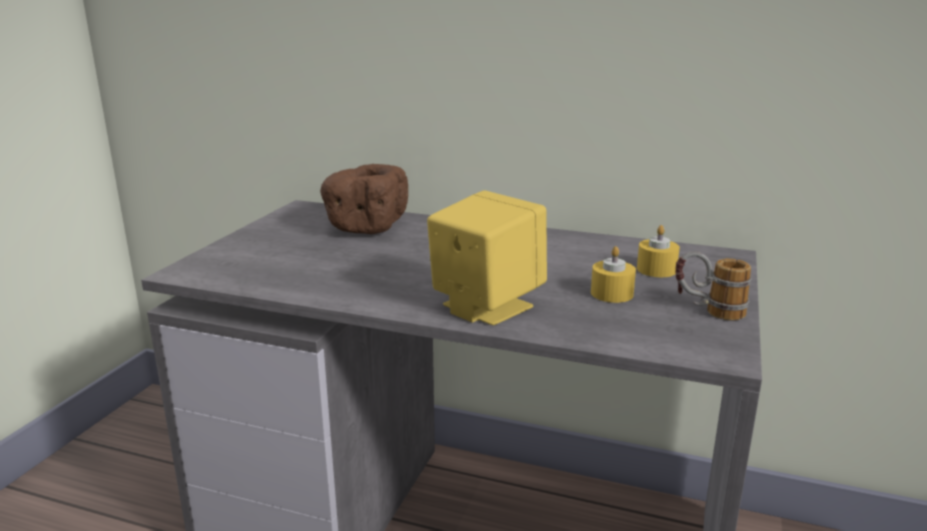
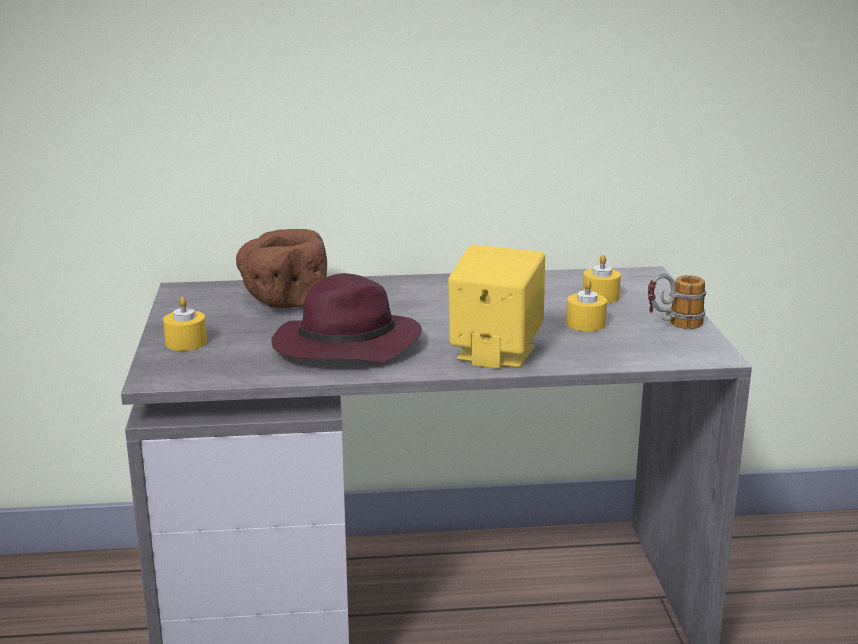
camera: 25 degrees left, 0 degrees up
(245, 248) = (186, 342): none -> yellow candle
(360, 274) = (344, 347): none -> purple hat

